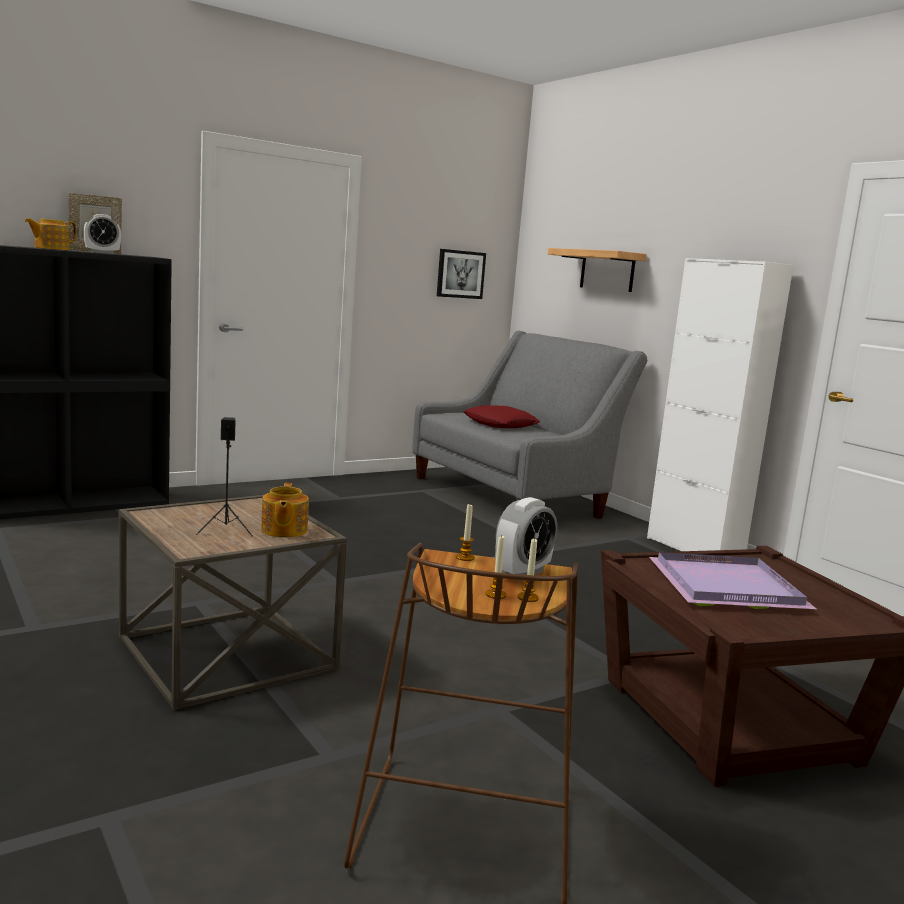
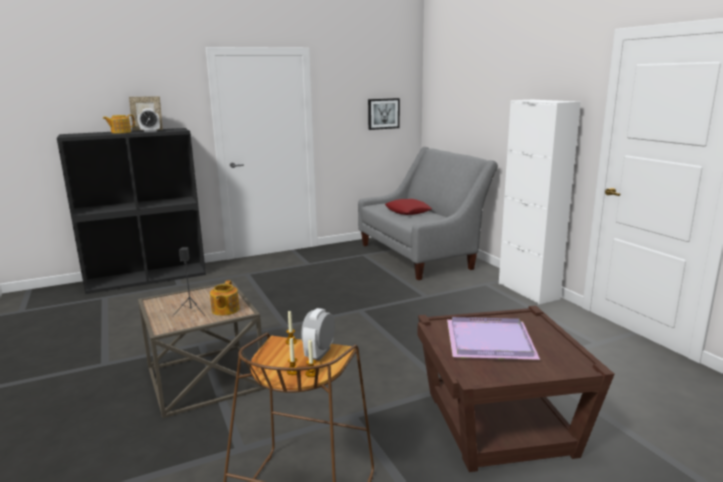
camera: 10 degrees right, 5 degrees up
(522, 573) = (319, 353): alarm clock -> alarm clock turned 150 degrees clockwise
(607, 271) = (472, 106): shelf -> none

